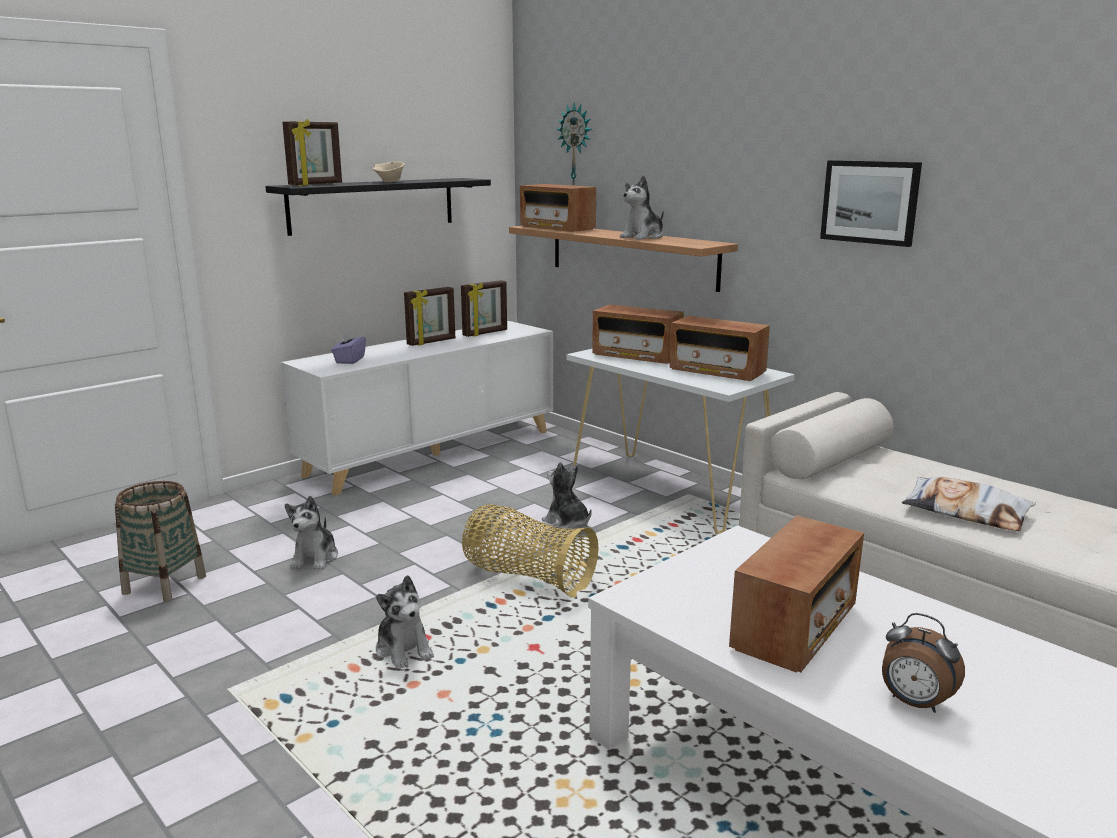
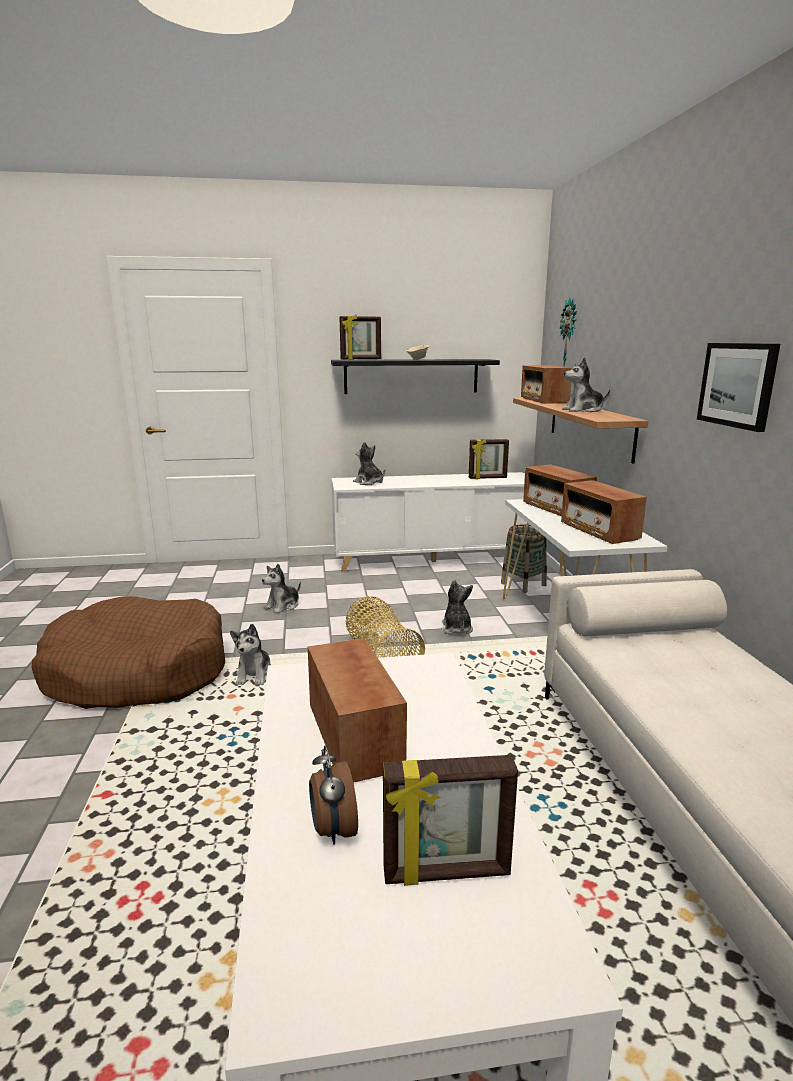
camera: 35 degrees right, 0 degrees up
(165, 585) = (198, 598): basket -> basket (523, 584)
(224, 708) = (138, 672): none -> brown dog bed
(349, 360) = (369, 482): purple tissue box -> plush toy
(432, 342) = (440, 479): picture frame -> picture frame (446, 874)
(795, 627) = (355, 737): radio -> radio turned 90 degrees counterclockwise
(966, 512) = (693, 709): pillow -> none

